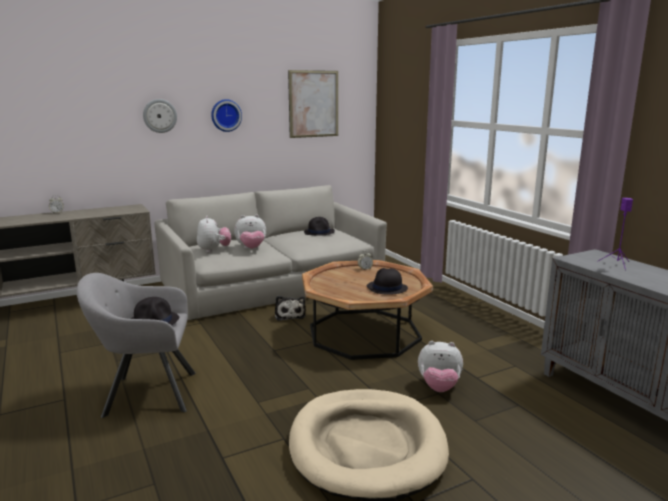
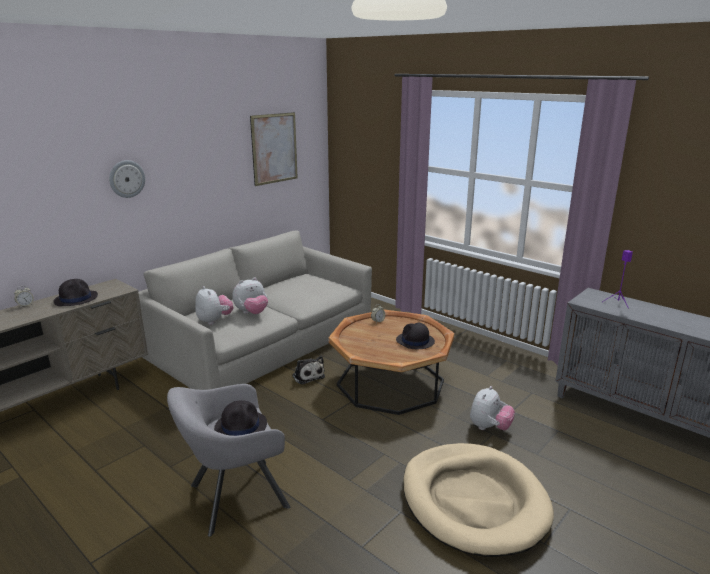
camera: 20 degrees left, 5 degrees up
(225, 115) = (193, 170): wall clock -> none
(319, 232) = (302, 282): black hat -> black hat (76, 299)
(439, 387) = (489, 427): plush toy -> plush toy turned 45 degrees counterclockwise

